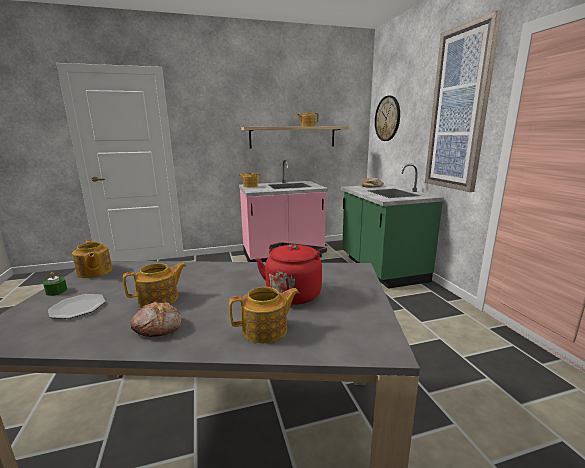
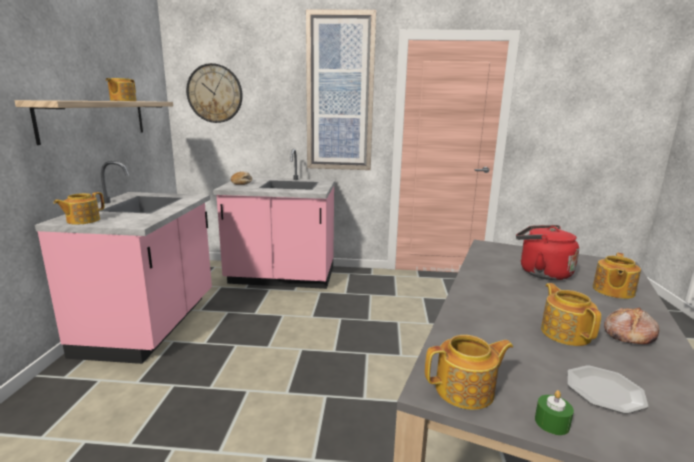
camera: 70 degrees left, 0 degrees up
(266, 330) = (612, 291): teapot -> teapot turned 150 degrees counterclockwise
(381, 269) = (281, 277): green counter -> pink counter

